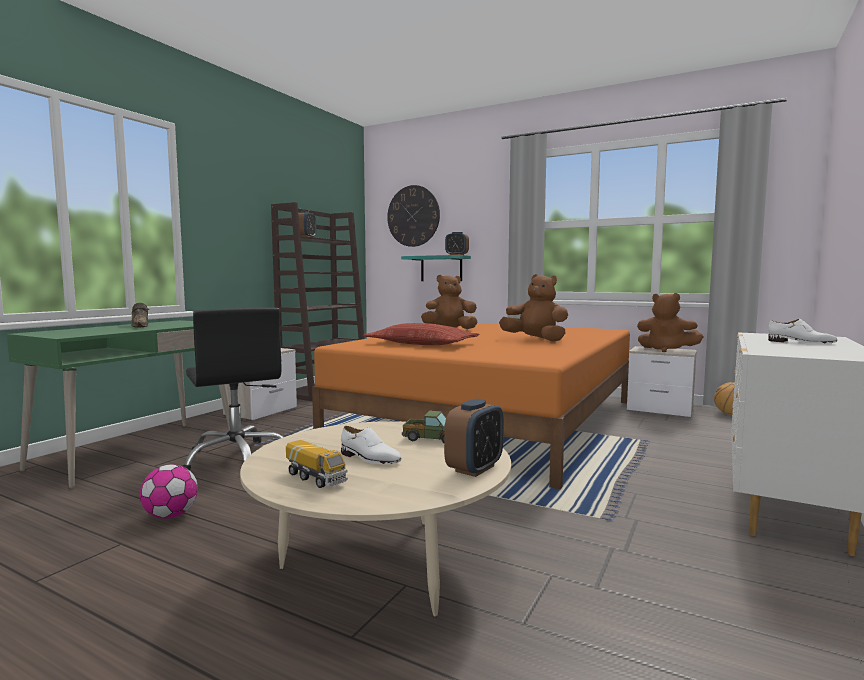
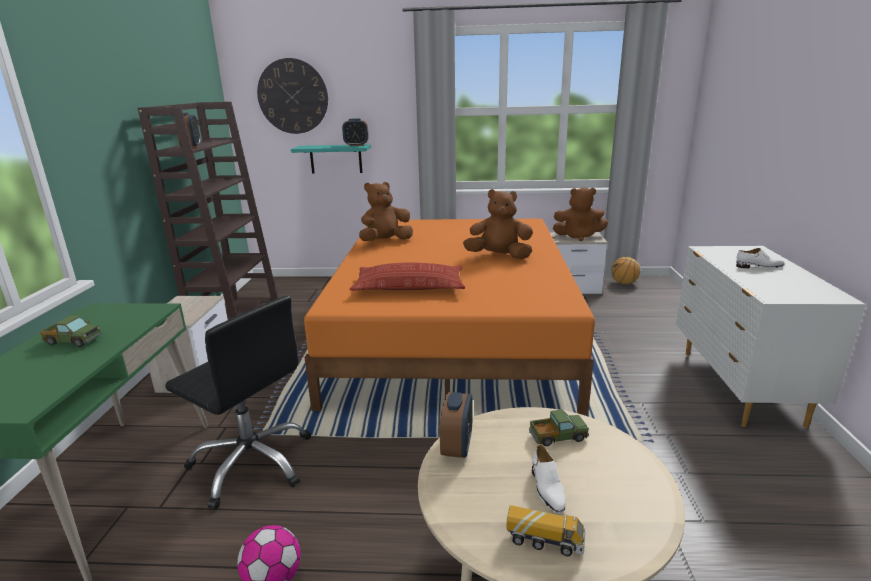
camera: 25 degrees left, 15 degrees up
(140, 326) = (73, 341): brown shoe -> toy truck
(369, 458) = (547, 488): white shoe -> white shoe turned 75 degrees clockwise
(475, 468) = (643, 474): alarm clock -> alarm clock (457, 447)

